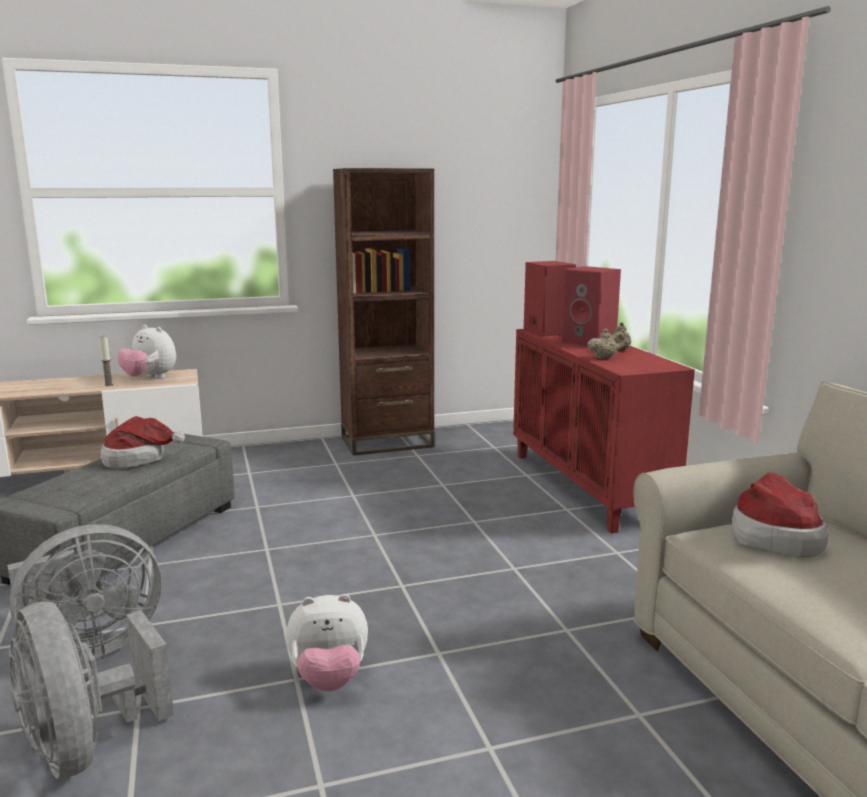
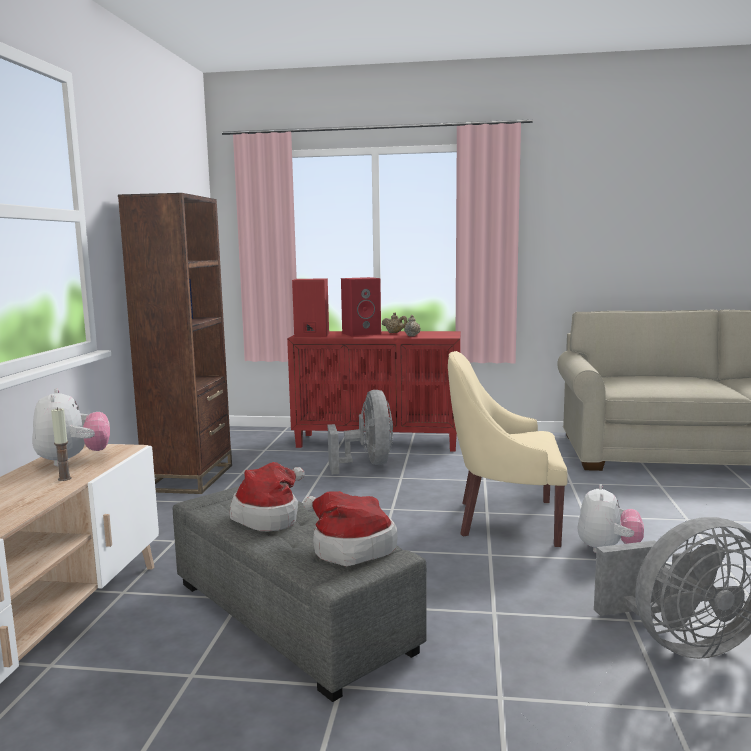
camera: 65 degrees left, 5 degrees down
(88, 646) = (520, 642): grey fan -> grey fan (367, 464)
(150, 378) = (73, 461): plush toy -> plush toy turned 75 degrees counterclockwise
(384, 600) = (505, 520): none -> beige armchair
(774, 536) = (632, 382): hat -> hat (349, 548)

